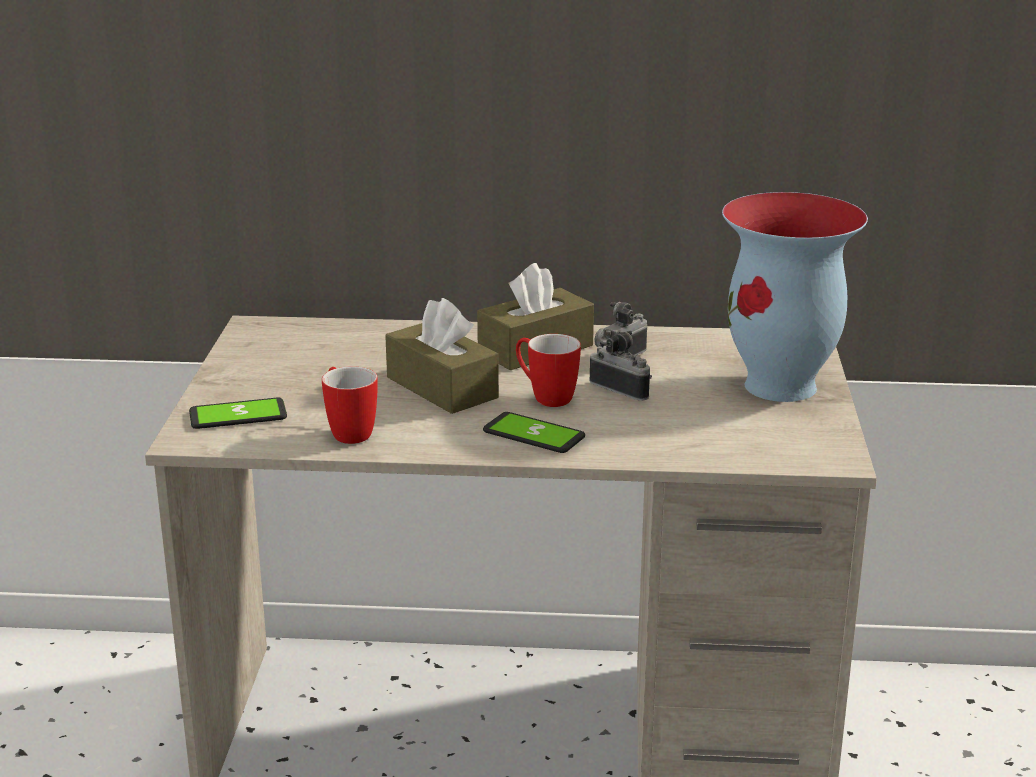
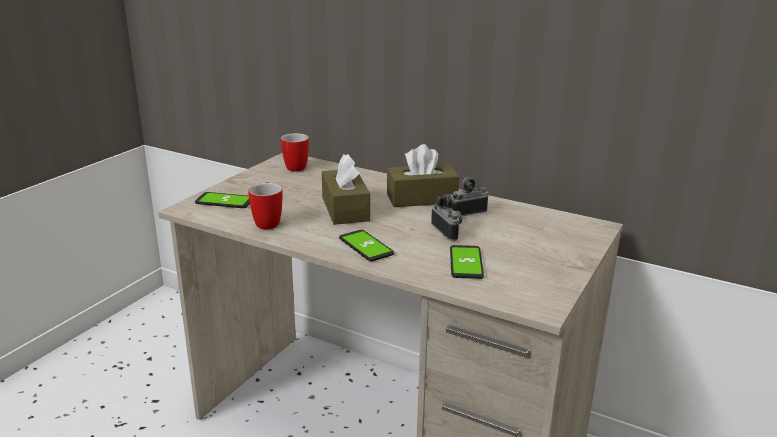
camera: 25 degrees right, 0 degrees up
(545, 397) = (397, 226): mug -> mug (294, 166)
(689, 426) = (466, 263): none -> phone
(783, 387) = (553, 252): vase -> none

